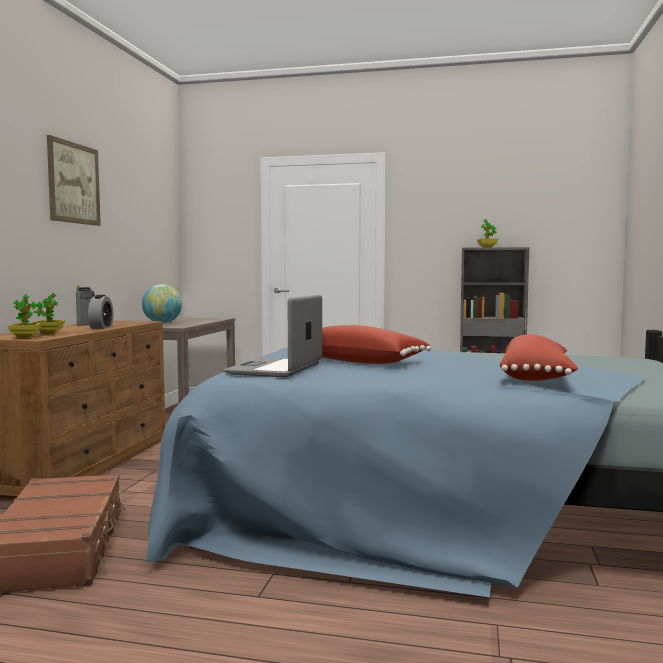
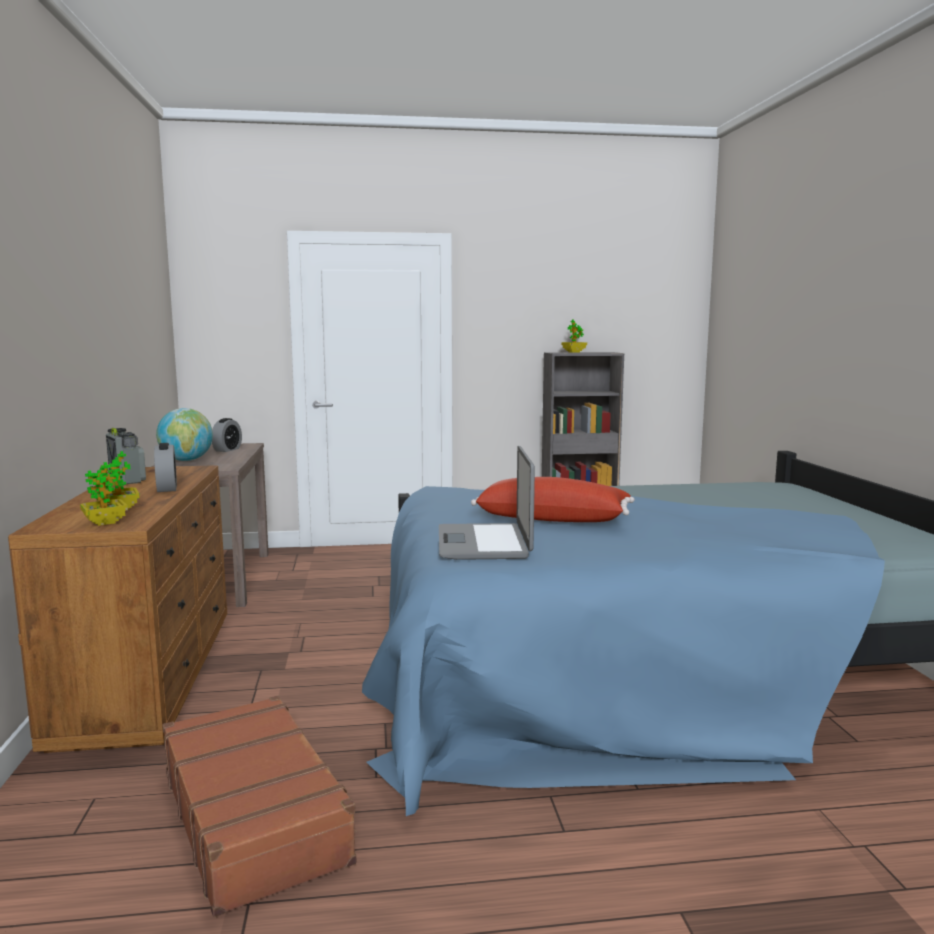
camera: 20 degrees left, 5 degrees up
(74, 183) = (84, 277): picture -> none
(201, 320) = (227, 450): none -> alarm clock
(537, 377) = (759, 528): red pillow -> none

